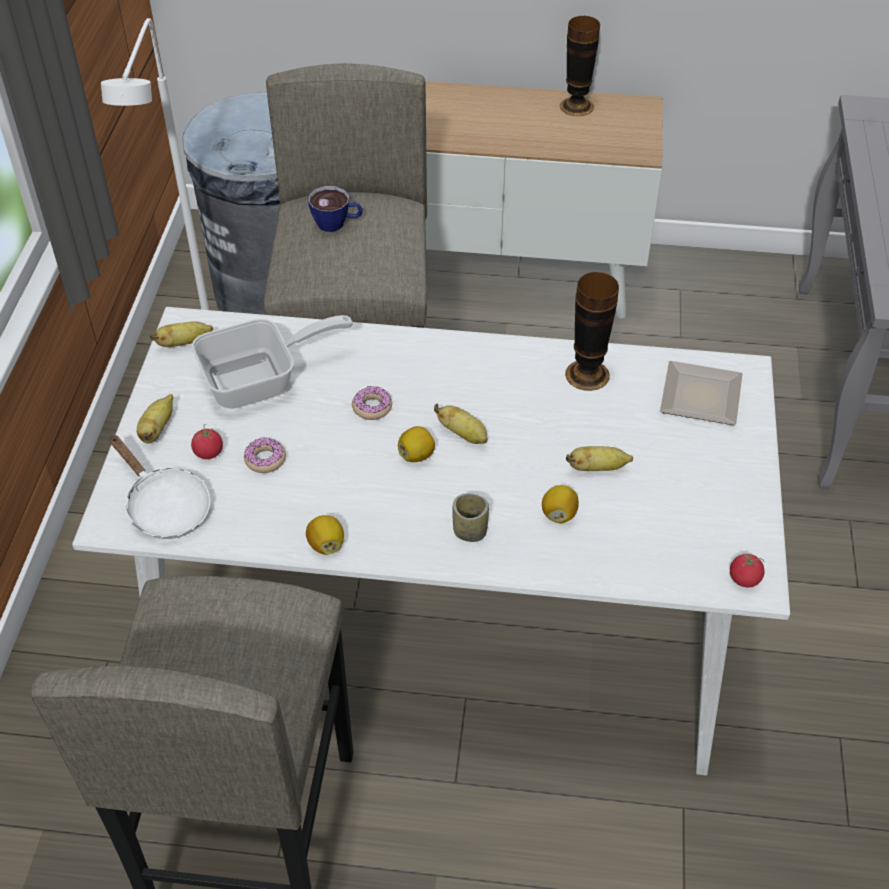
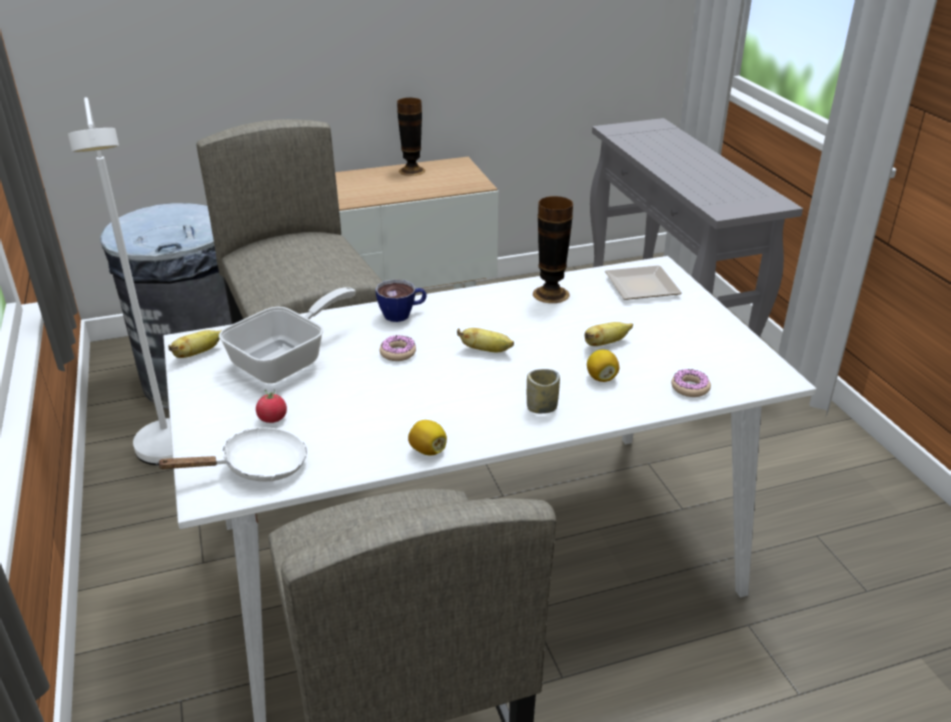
camera: 25 degrees left, 15 degrees down
(157, 429) = (211, 416): banana -> none
(164, 506) = (256, 467): white frying pan -> white frying pan turned 45 degrees counterclockwise
(265, 459) = (329, 409): donut -> donut (690, 388)
(337, 224) = (284, 253): cup -> cup (403, 314)
(417, 455) = (459, 372): lemon -> none
(744, 578) = (767, 377): tomato -> none

